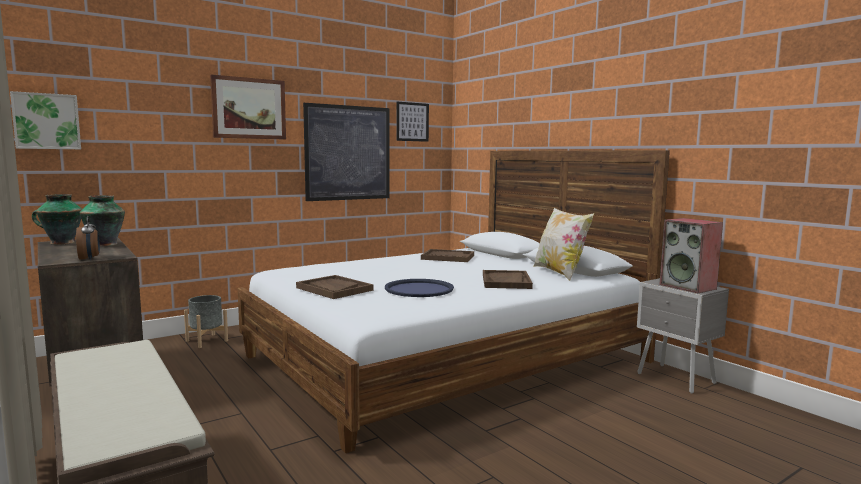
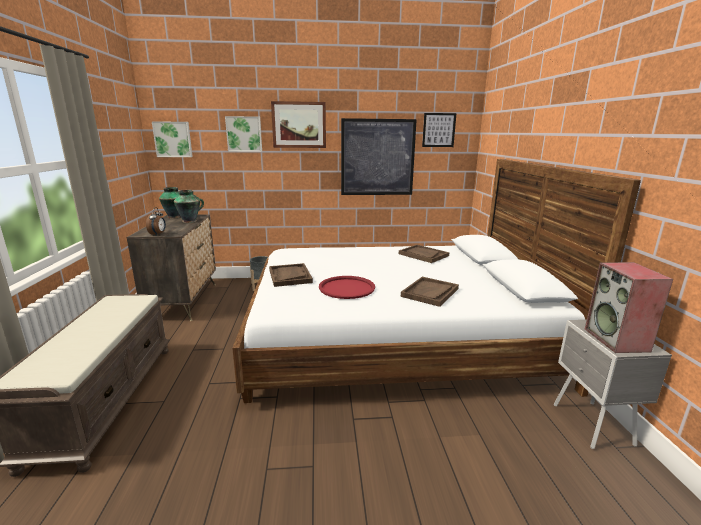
camera: 30 degrees right, 10 degrees up
(169, 117) = (244, 134): none -> picture
(419, 289) = (347, 288): blue tray -> red tray
(560, 273) = (498, 290): pillow -> none

